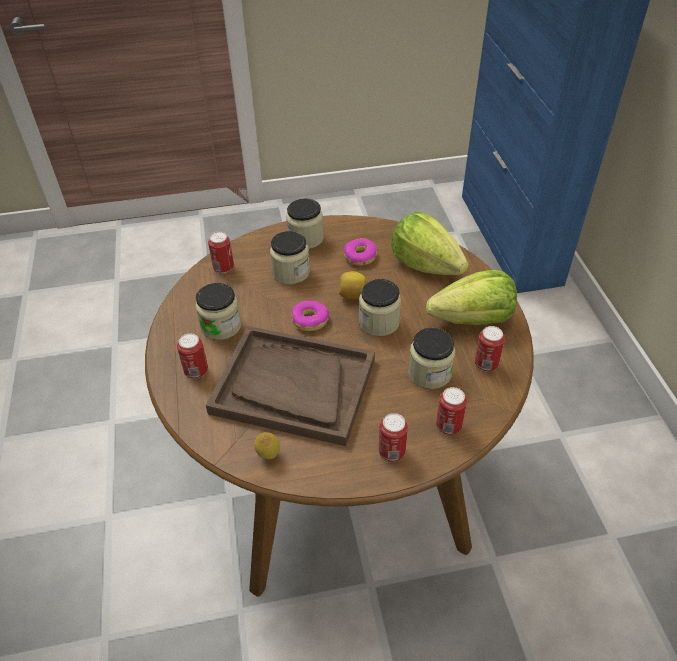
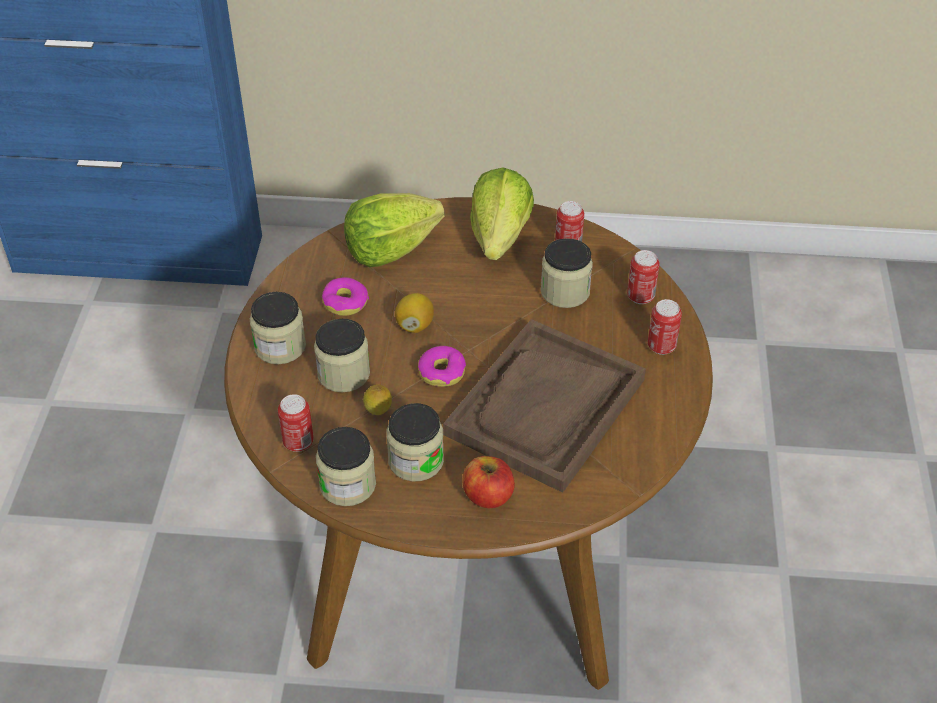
camera: 75 degrees left, 0 degrees up
(196, 371) = (488, 496): can -> apple
(268, 456) = (639, 446): lemon -> lemon (378, 413)
(379, 322) = (471, 312): jar -> jar (347, 484)

